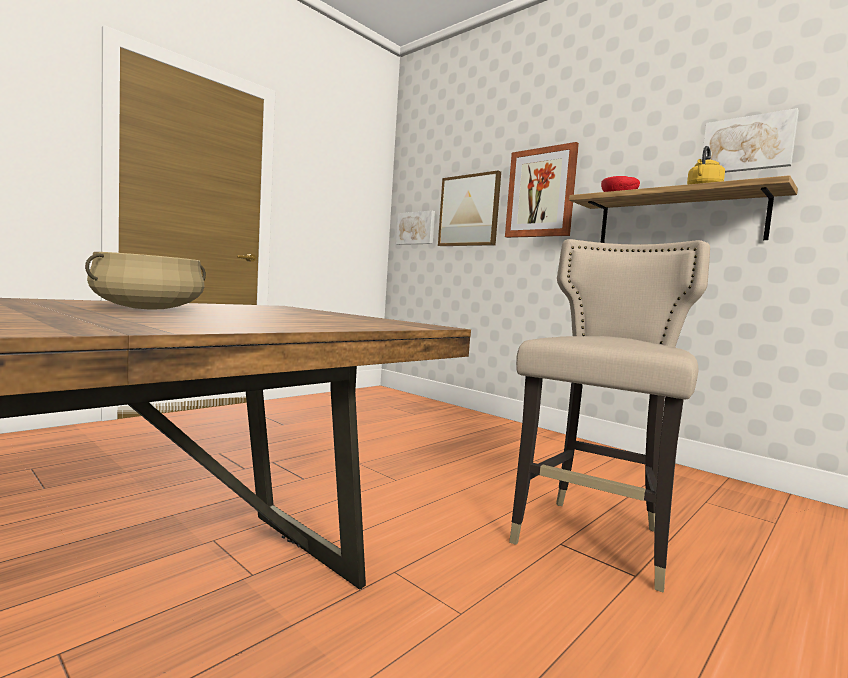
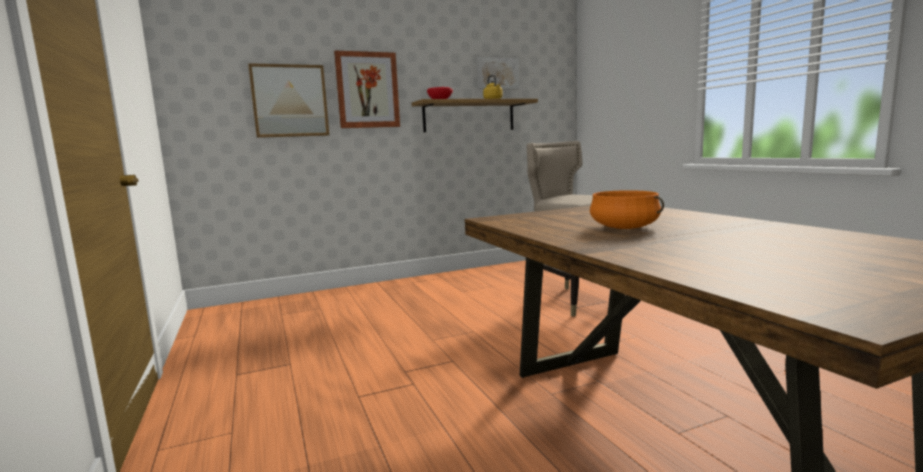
camera: 65 degrees left, 5 degrees up
(148, 309) = (624, 228): beige cooking pot -> orange cooking pot
(416, 228) = (211, 117): picture -> none

